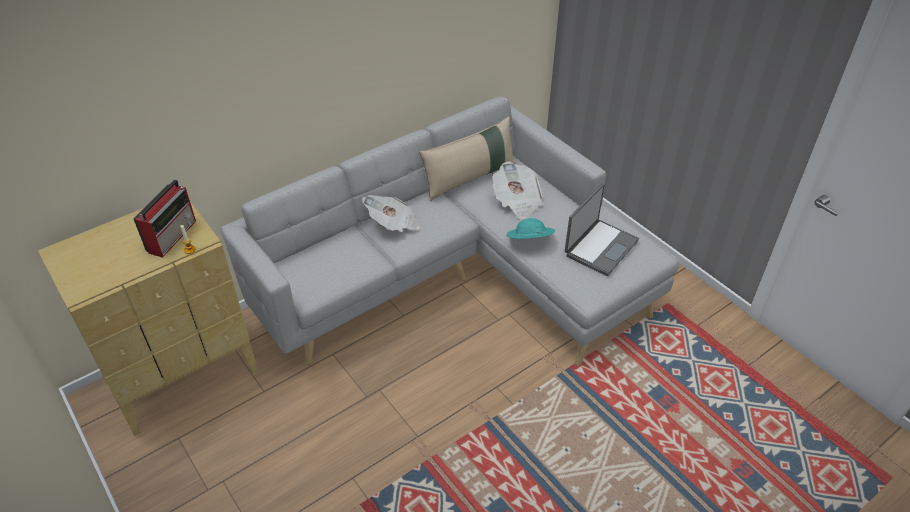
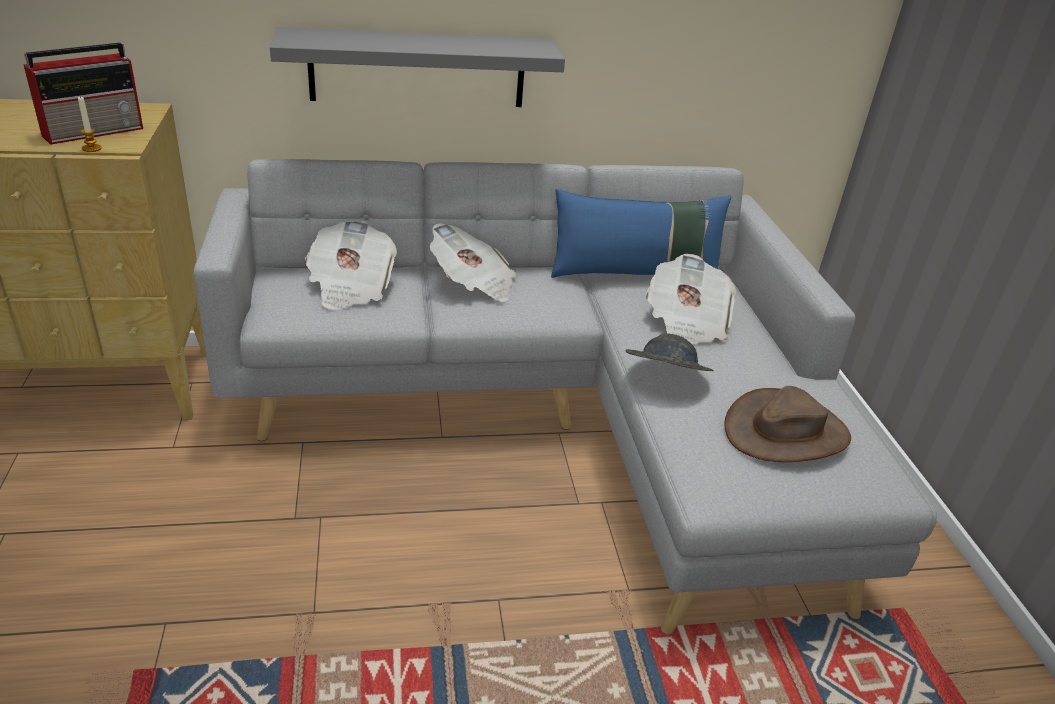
camera: 25 degrees right, 10 degrees down
(319, 112) = (418, 68): none -> grey shelf
(330, 256) = (350, 286): none -> newspaper
(469, 178) = (634, 273): beige pillow -> blue pillow
(529, 241) = (664, 378): turquoise hat -> grey hat
(600, 247) = (785, 431): laptop -> brown hat

